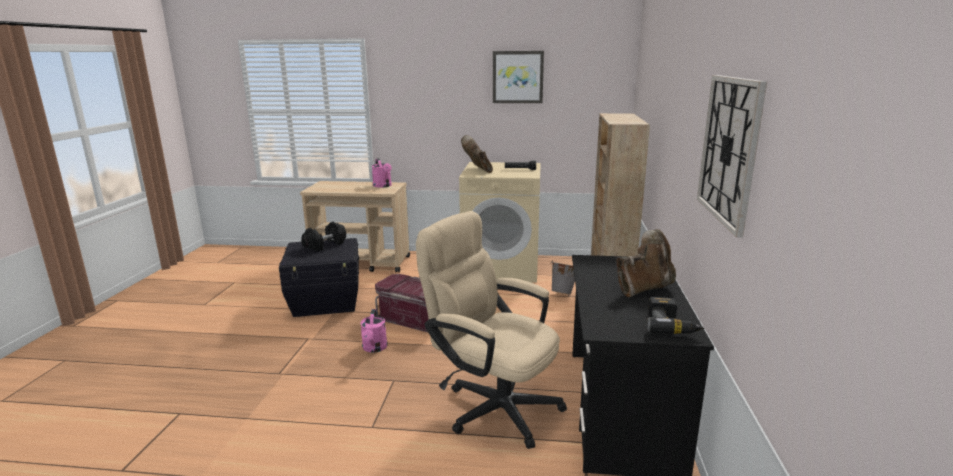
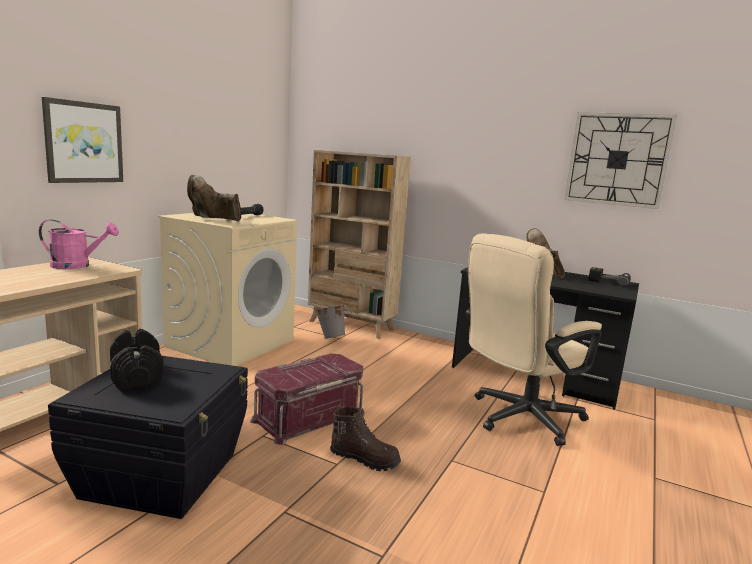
camera: 70 degrees left, 5 degrees down
(374, 348) = (365, 459): pink watering can -> brown boot
(517, 77) = (202, 103): picture -> picture (84, 142)

